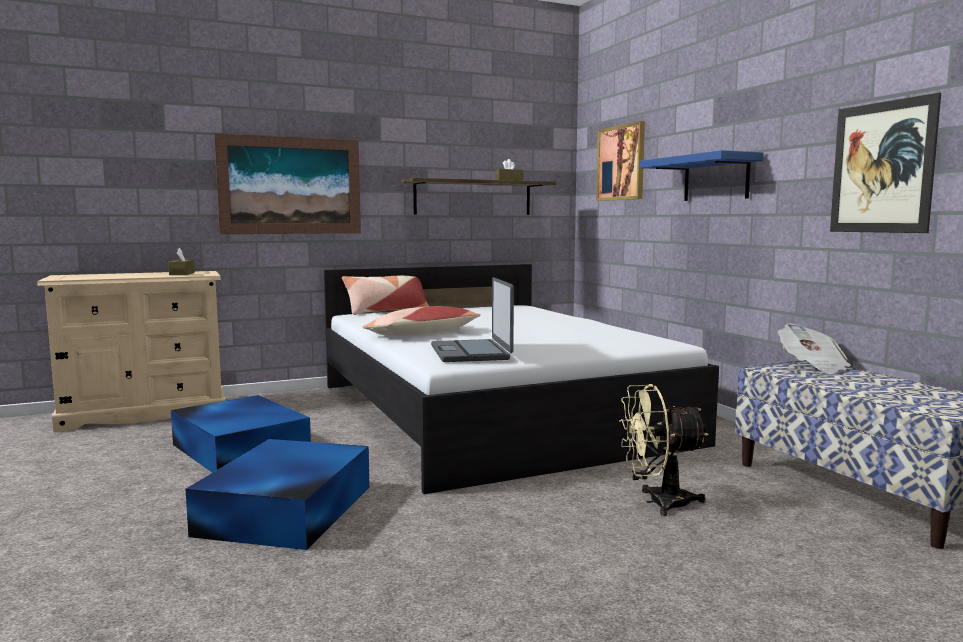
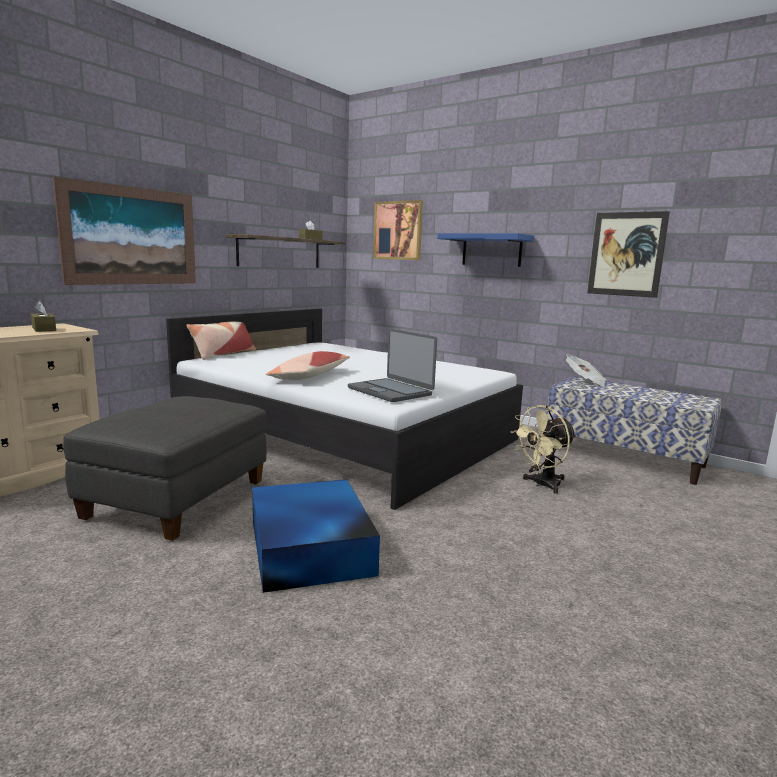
camera: 30 degrees left, 5 degrees up
(240, 448) = (178, 499): blue storage box -> grey ottoman

